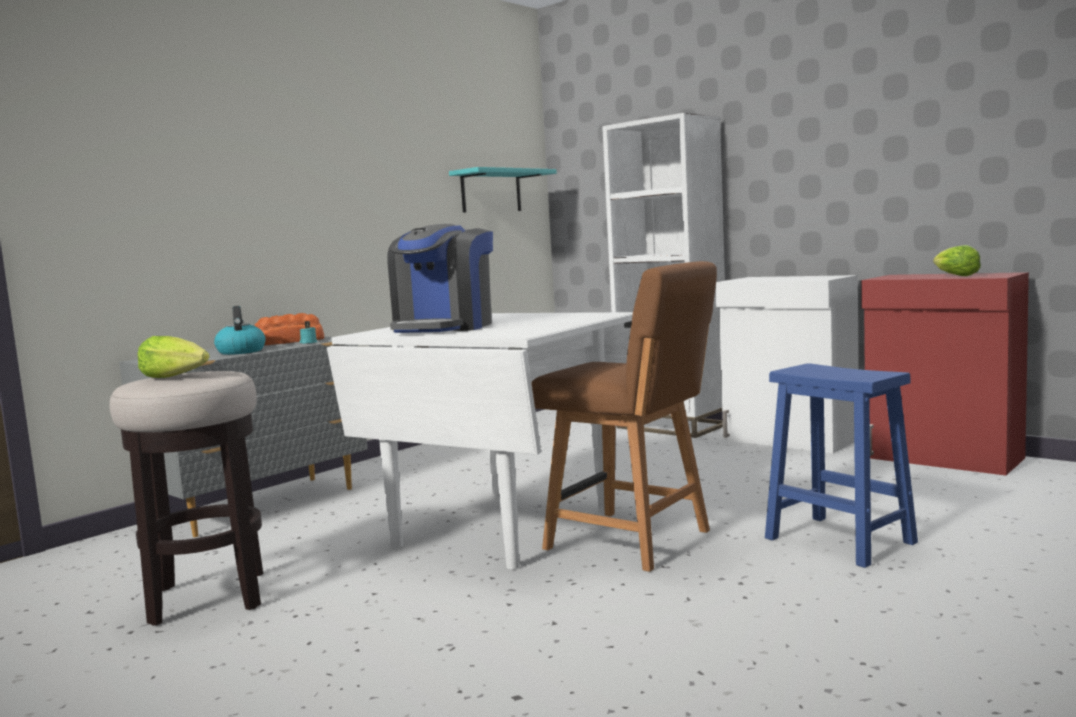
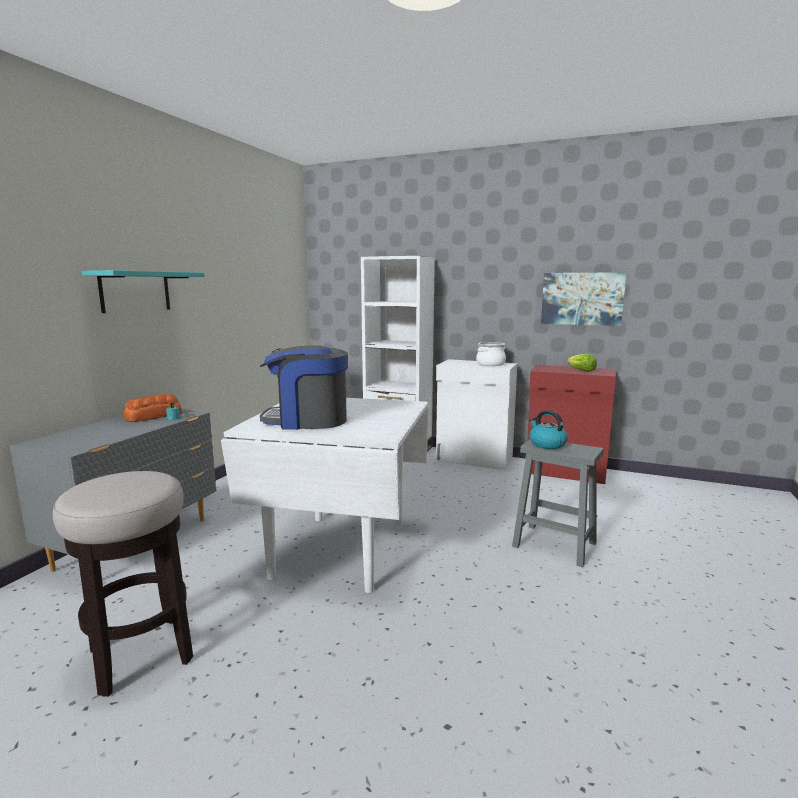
camera: 20 degrees left, 5 degrees up
(175, 377) = (114, 487): lettuce -> none
(241, 351) = (122, 431): kettle -> kettle (546, 444)
(444, 328) = (307, 420): coffee machine -> coffee machine turned 90 degrees clockwise
(491, 191) = (276, 292): turquoise shelf -> turquoise shelf (135, 291)
(633, 541) = (434, 556): brown chair -> none
(806, 277) = (490, 364): none -> cooking pot
(842, 541) = (556, 545): blue stool -> grey stool
(961, 155) = (582, 298): none -> picture

